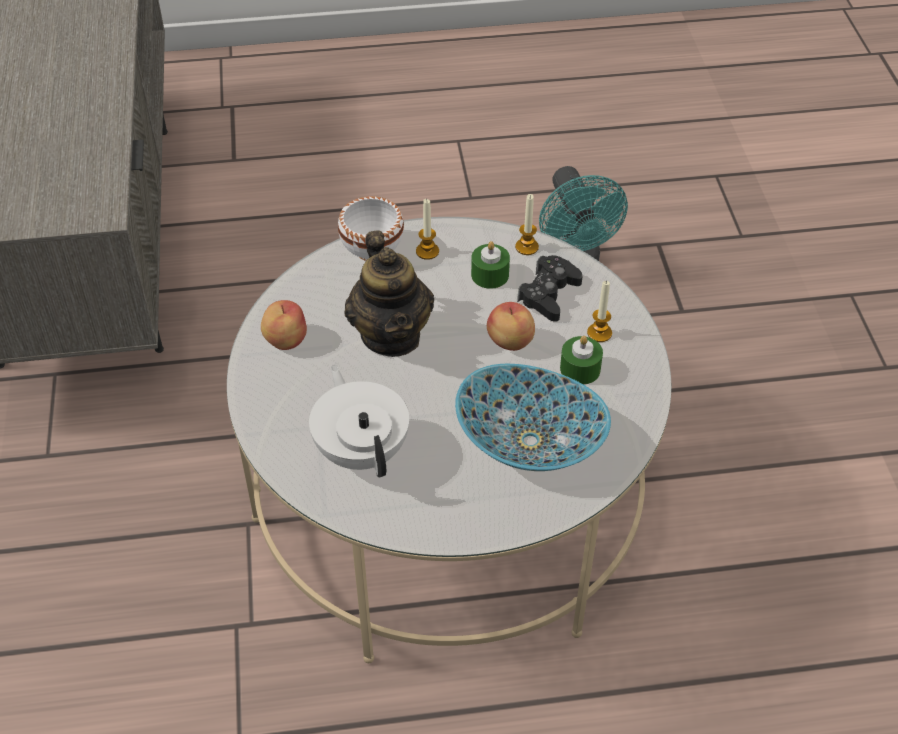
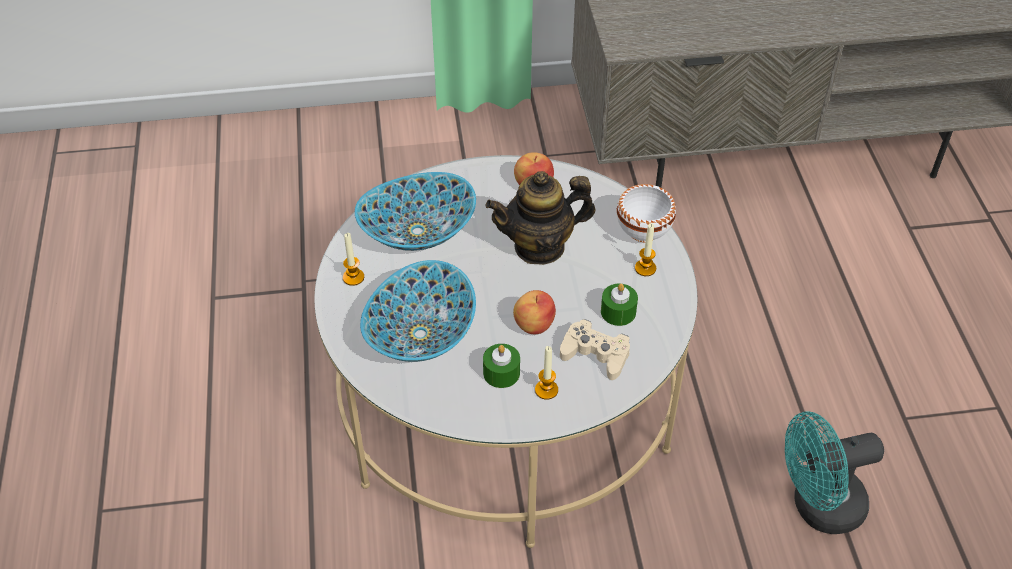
camera: 90 degrees right, 0 degrees up
(362, 450) = (418, 232): white teapot -> bowl
(526, 247) = (659, 340): candle -> candle (353, 277)
(549, 294) = (595, 354): black game controller -> beige game controller

